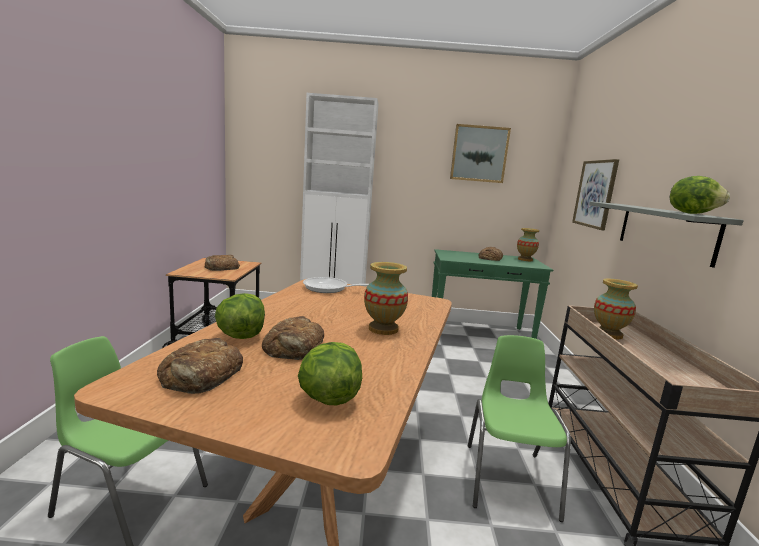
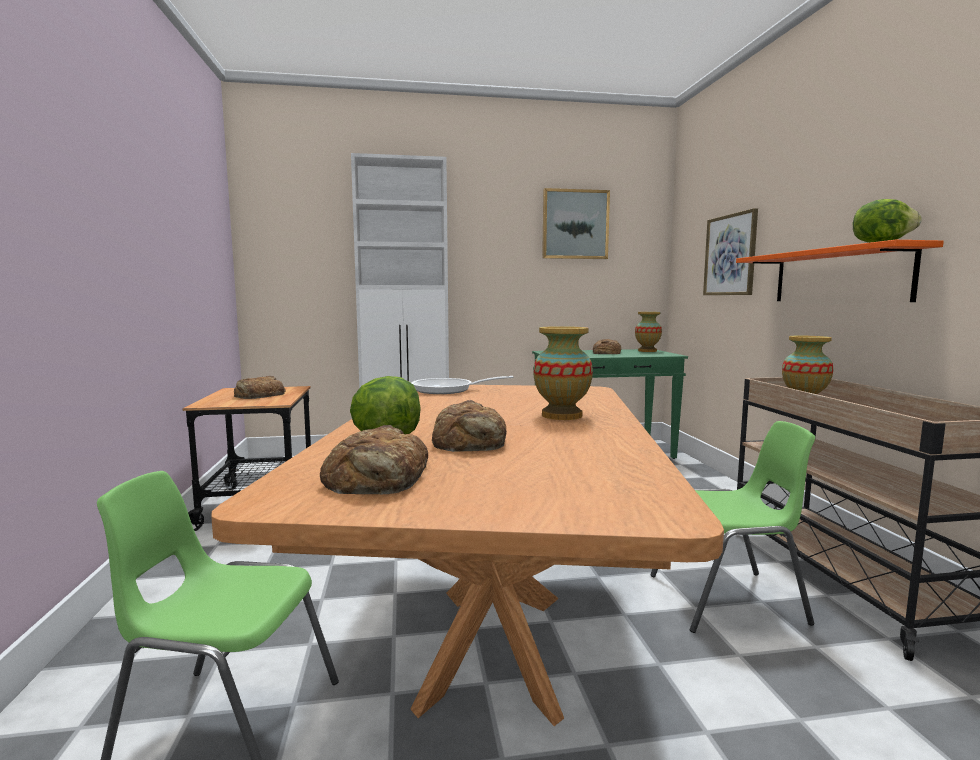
camera: 10 degrees left, 5 degrees down
(328, 398) = (574, 477): lettuce -> none
(509, 478) = (729, 600): green chair -> green chair turned 90 degrees clockwise
(664, 231) = (838, 276): grey shelf -> orange shelf

